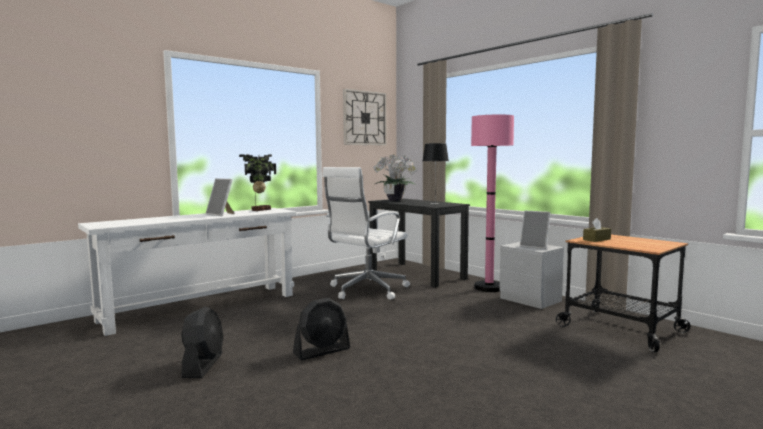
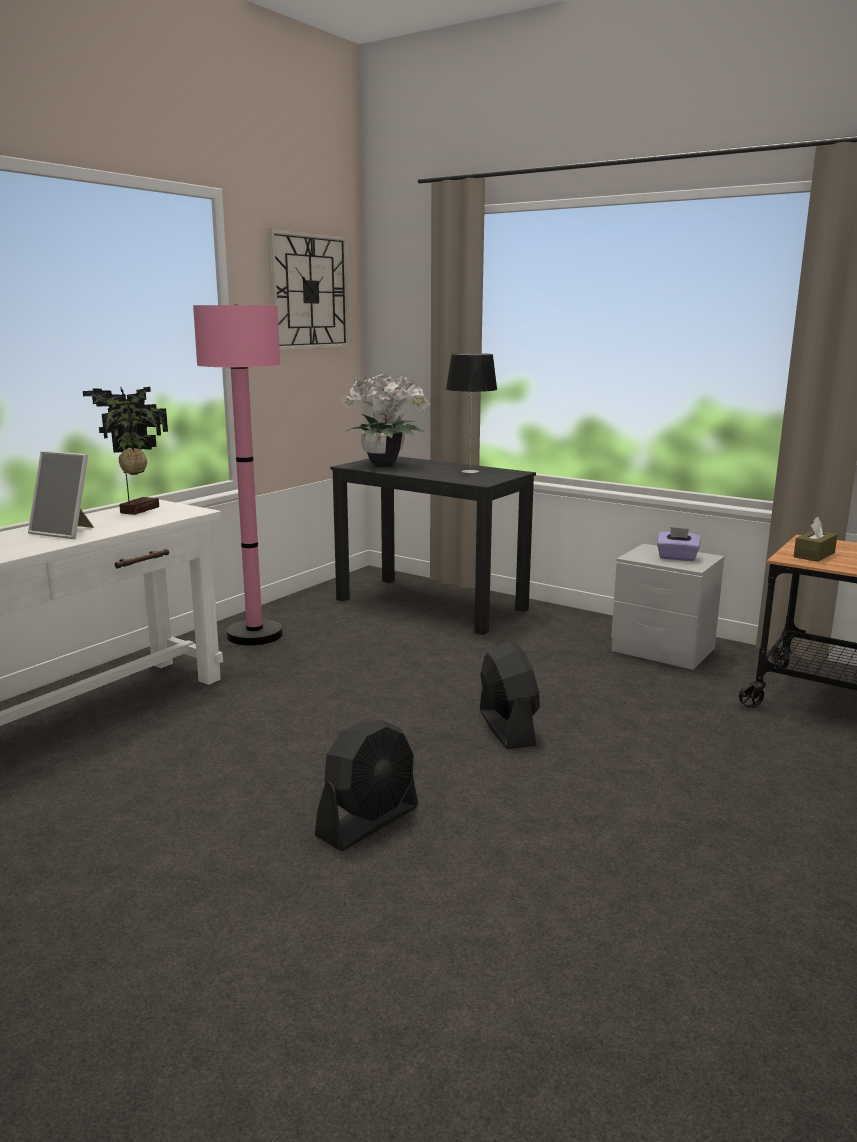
camera: 15 degrees left, 10 degrees up
(203, 365) = (141, 895): black fan -> black fan (506, 728)
(366, 290) = (360, 653): white office chair -> none
(489, 288) = (578, 627): pink floor lamp -> pink floor lamp (255, 635)
(535, 246) = (677, 557): picture frame -> purple tissue box

